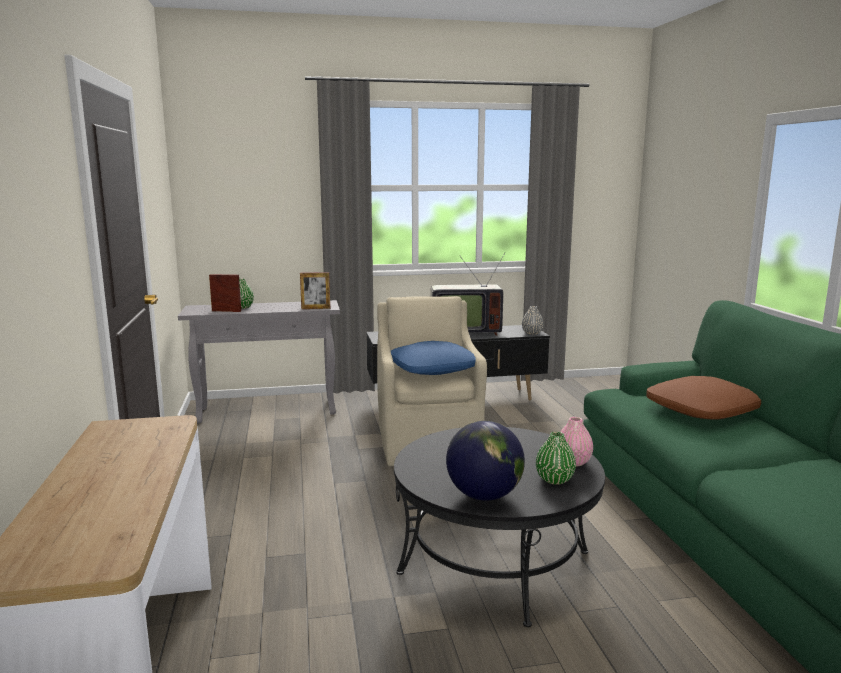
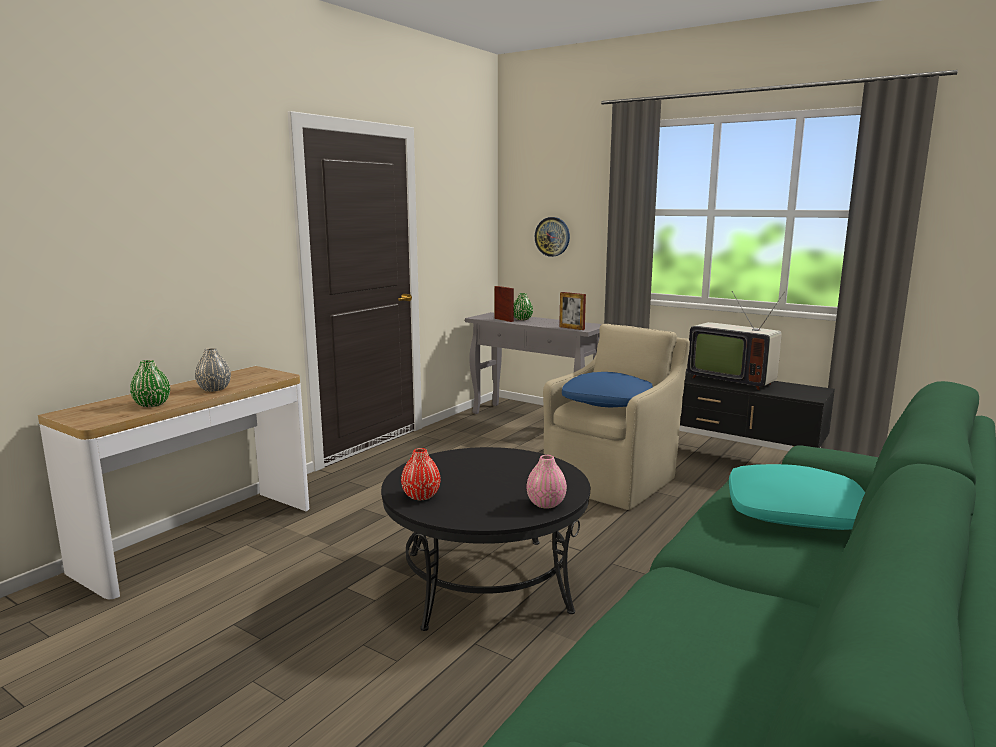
camera: 45 degrees right, 0 degrees up
(248, 215) = (552, 236): none -> wall clock
(484, 496) = (421, 496): globe -> red vase
(532, 333) = (808, 396): grey vase -> grey vase (214, 389)
(554, 479) = (496, 508): green vase -> green vase (152, 404)
(702, 410) = (794, 513): brown pillow -> turquoise pillow

